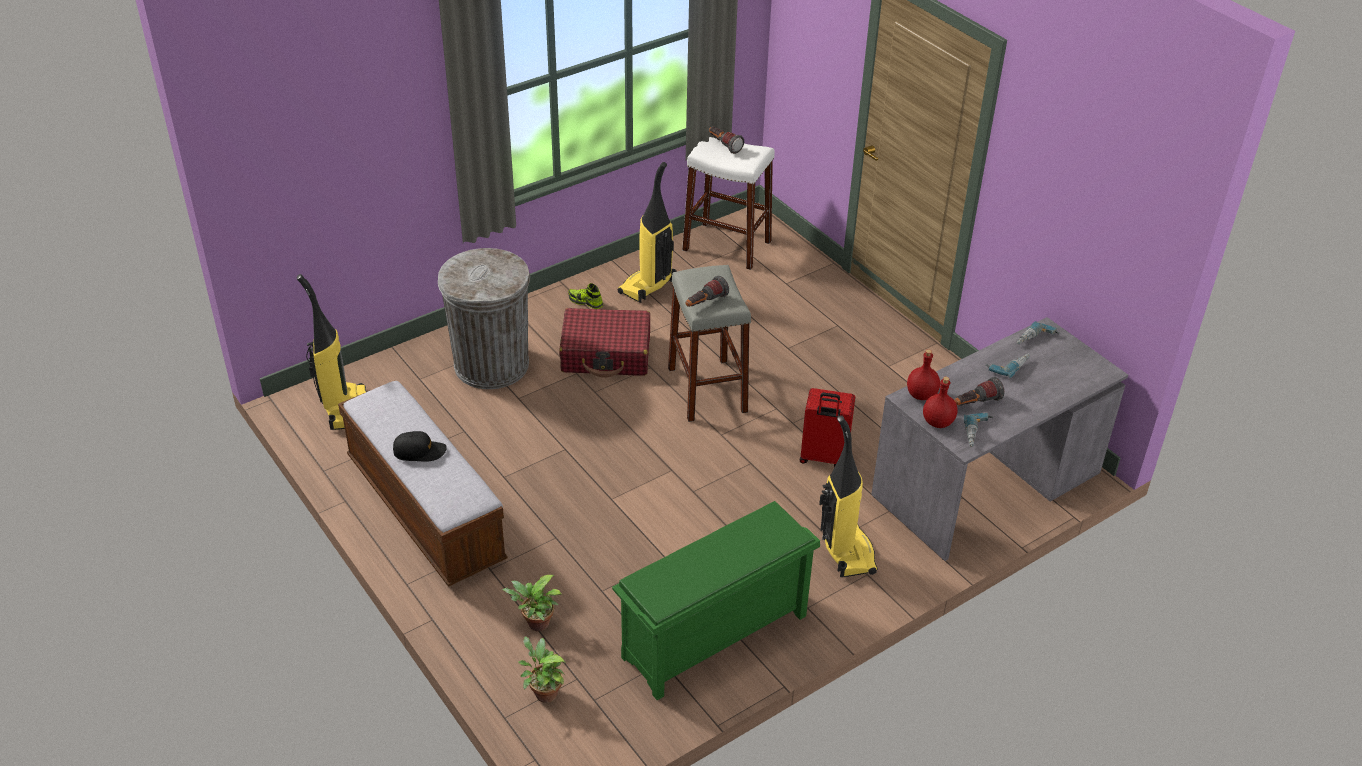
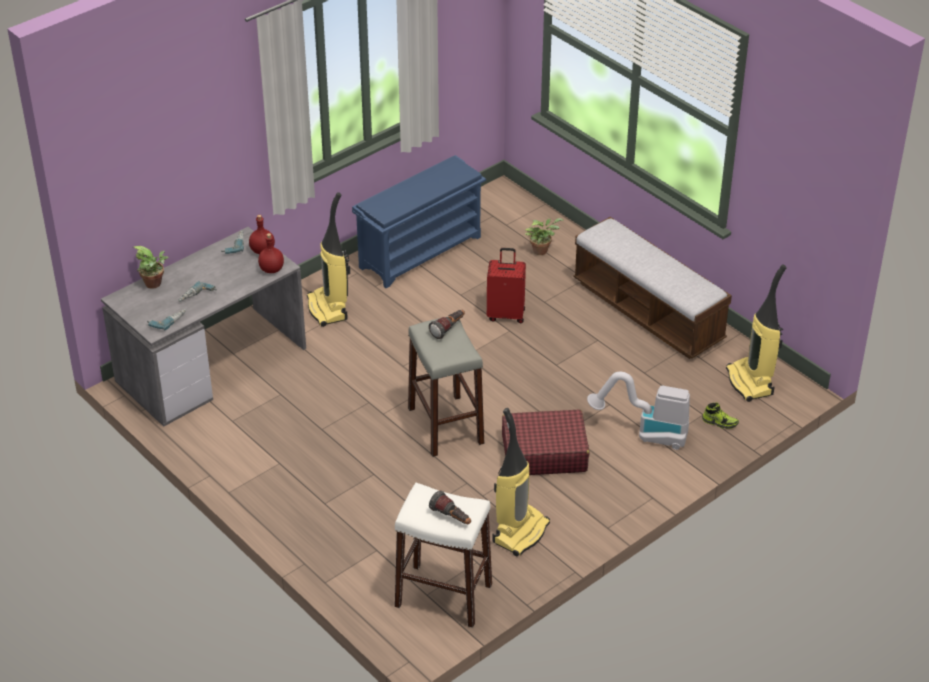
camera: 175 degrees right, 0 degrees up
(419, 451) = (649, 259): black cap -> none
(491, 364) = (645, 433): grey trash can -> vacuum cleaner
(543, 693) = (525, 216): potted plant -> potted plant (155, 284)
(585, 302) = (578, 508): shoe -> shoe (720, 422)
(714, 638) = (421, 251): green shoe rack -> blue shoe rack
(823, 458) = (343, 375): red suitcase -> red suitcase (506, 314)
(975, 404) = (231, 266): flashlight -> none

